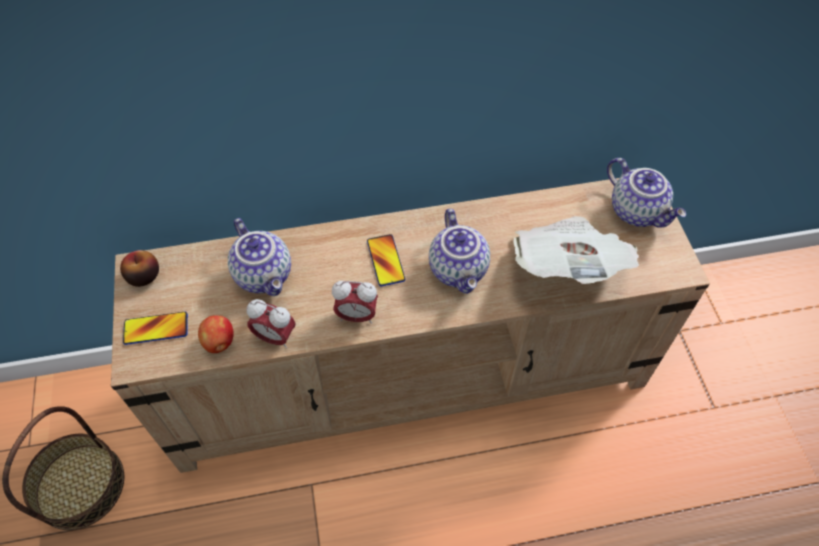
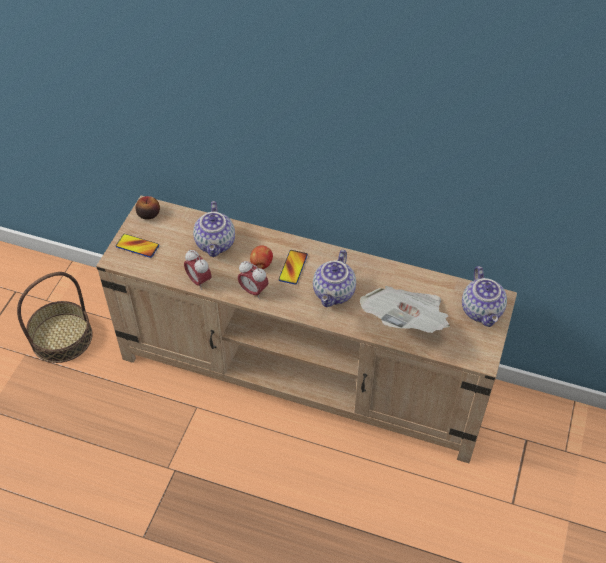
camera: 30 degrees right, 5 degrees down
(219, 342) = (166, 269): apple -> apple (261, 265)

